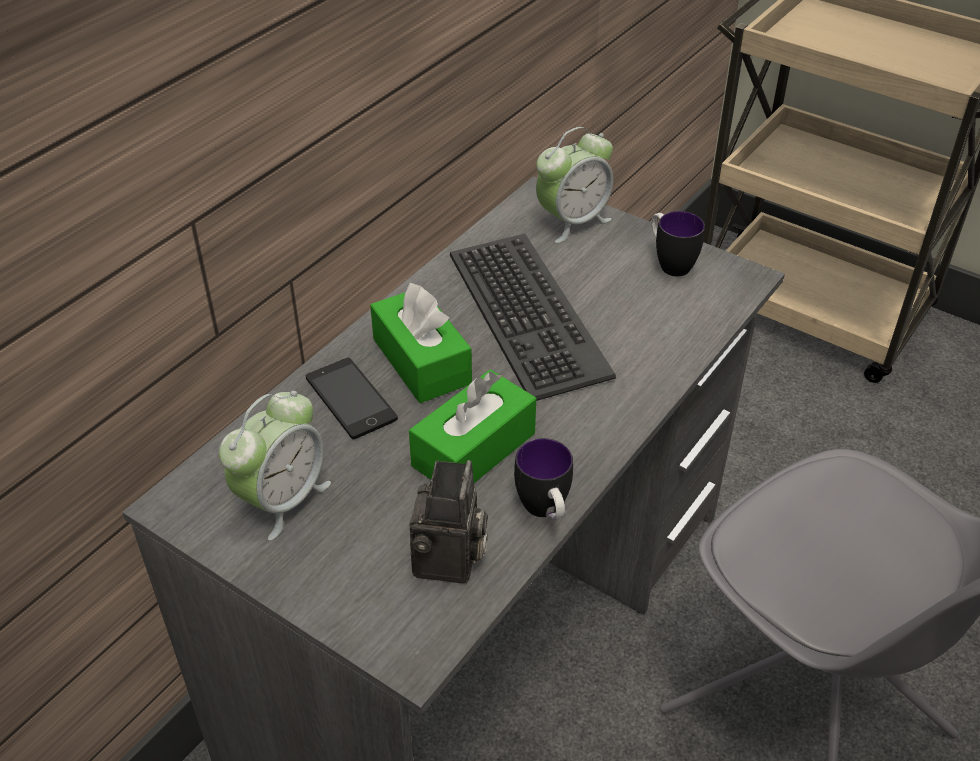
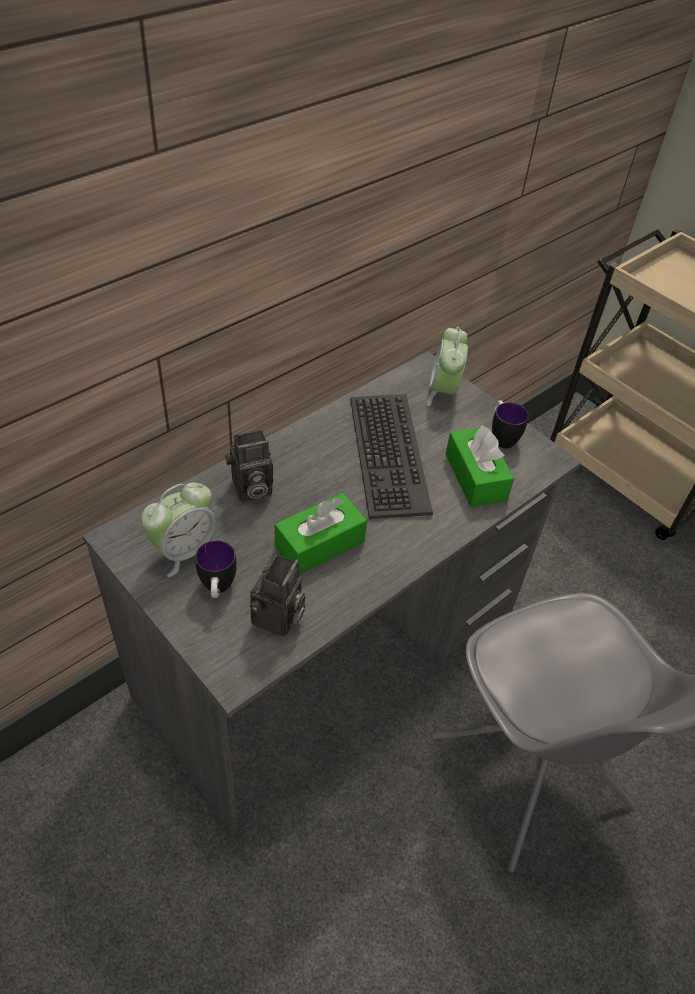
camera: 10 degrees right, 5 degrees up
(351, 399) = (250, 489): phone -> camera
(421, 361) = (306, 473): green tissue box -> green tissue box (475, 477)
(545, 512) = (352, 600): mug -> mug (217, 590)
(572, 222) = (443, 391): alarm clock -> alarm clock turned 120 degrees clockwise

